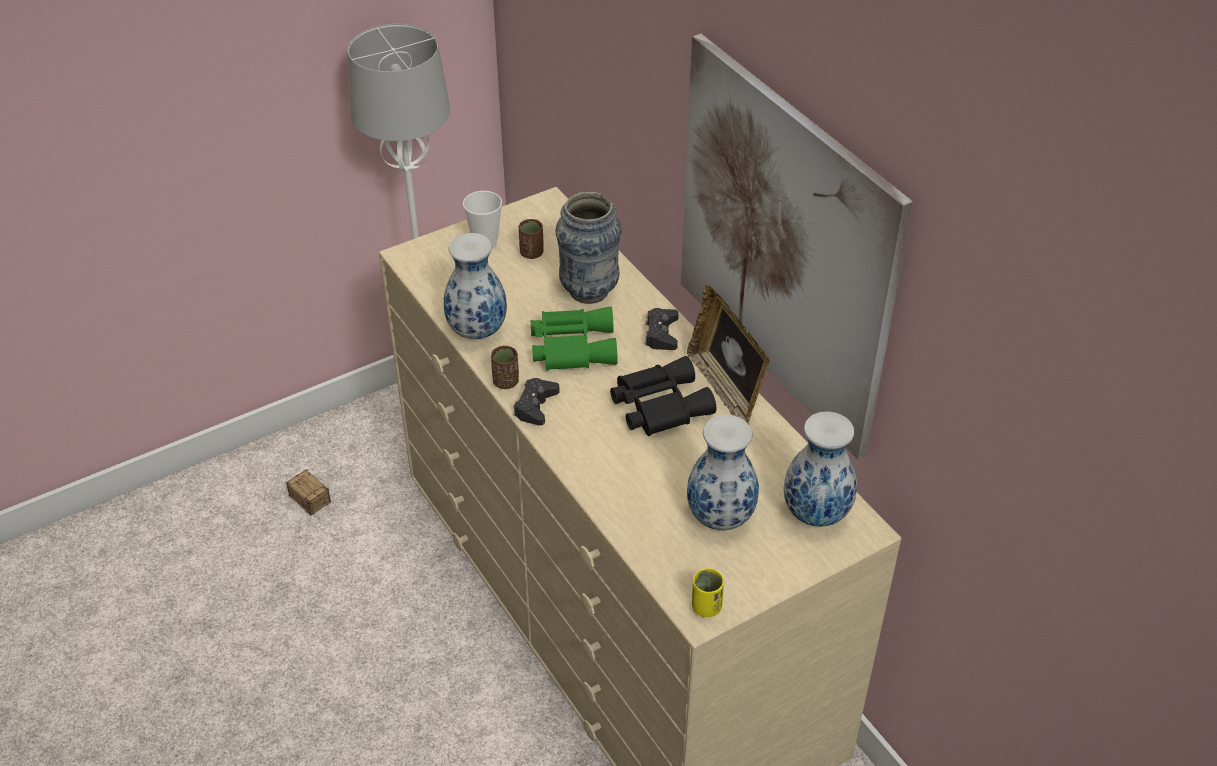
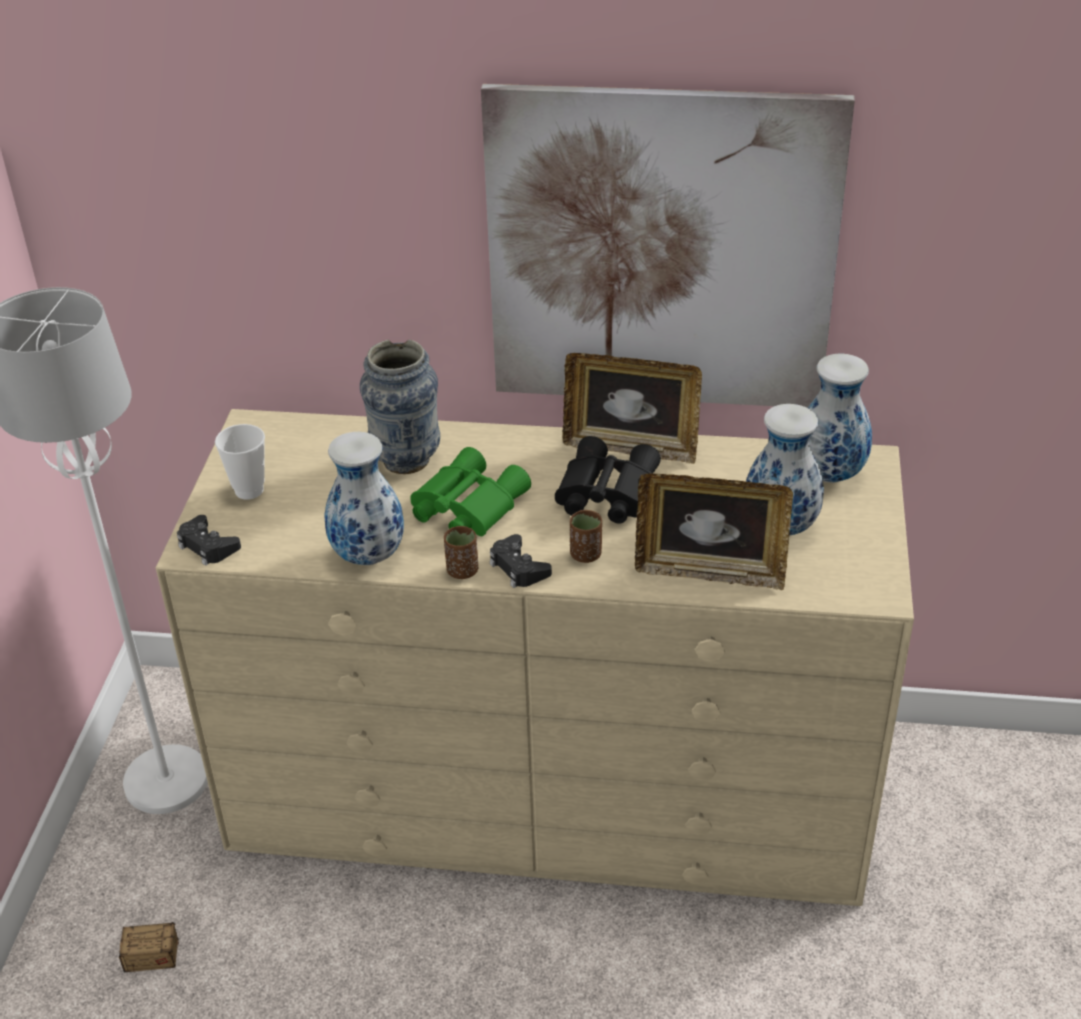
camera: 50 degrees left, 5 degrees down
(531, 253) = (305, 468): brown cup -> brown cup (586, 555)
(630, 504) = (710, 571): none -> picture frame
(661, 334) = (518, 447): black game controller -> black game controller (208, 546)
(706, 607) = (875, 588): yellow cup -> none

